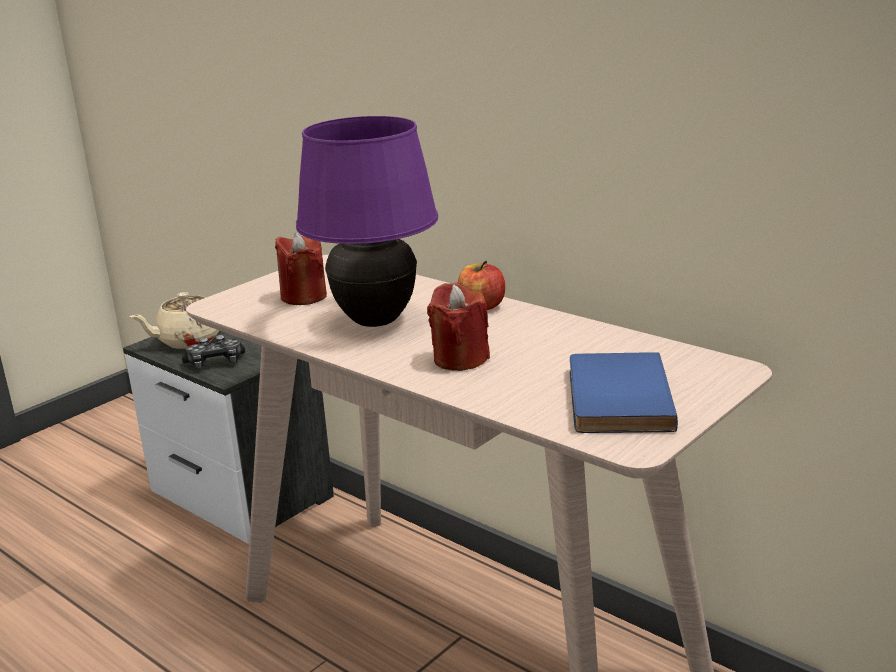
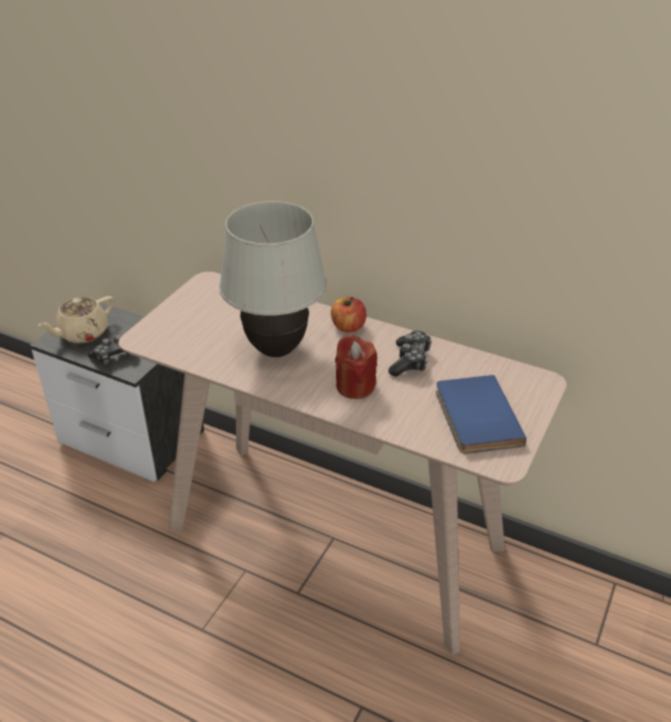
camera: 15 degrees left, 15 degrees up
(304, 297) = (208, 325): red candle -> none
(375, 321) = (276, 349): purple table lamp -> white table lamp
(549, 340) = (410, 361): none -> game controller

